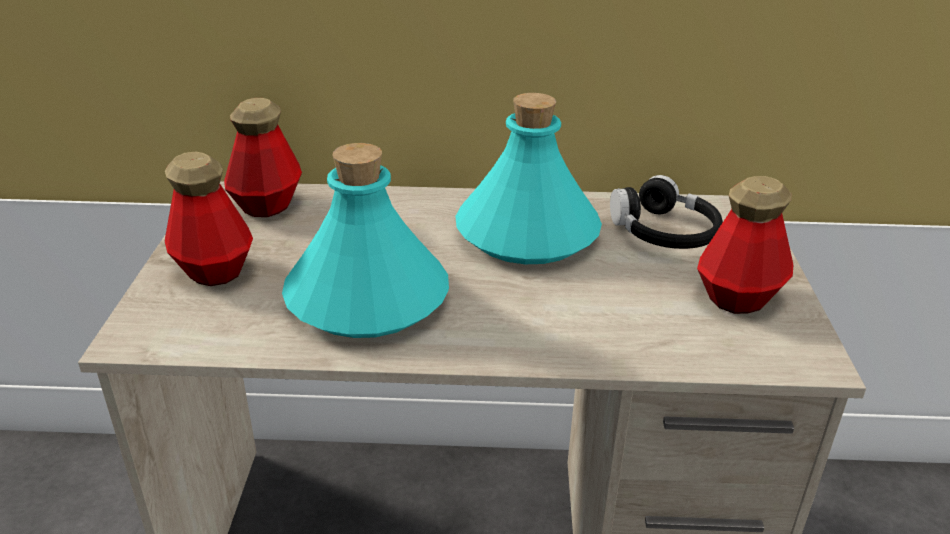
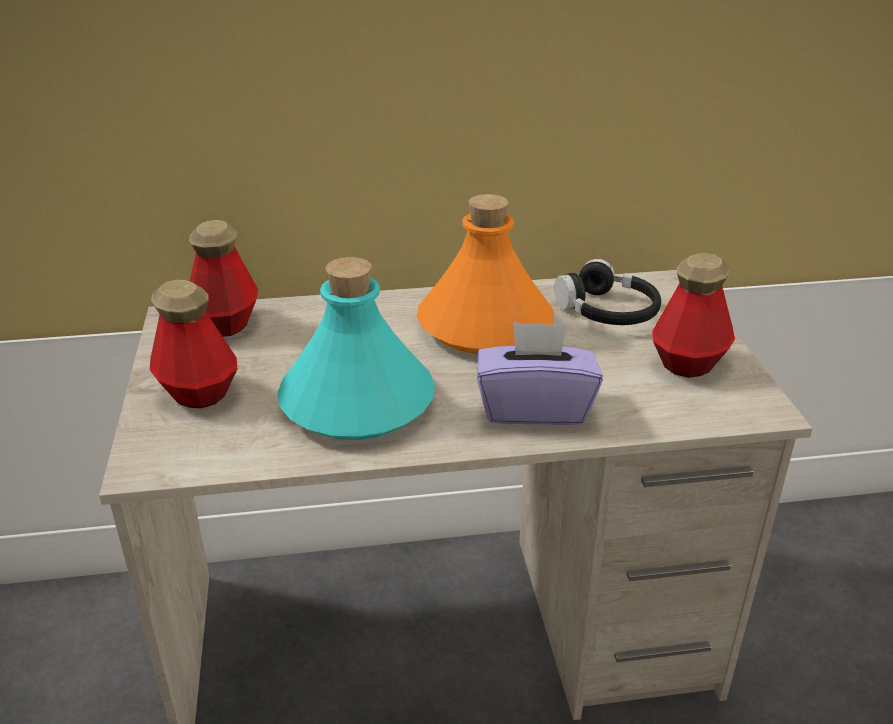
camera: 10 degrees left, 0 degrees up
(526, 233) = (484, 325): turquoise bottle -> orange bottle
(552, 326) = (534, 407): none -> purple tissue box

